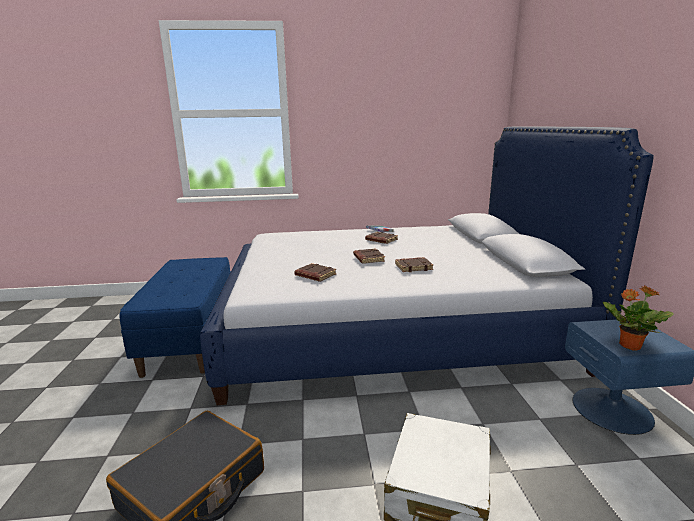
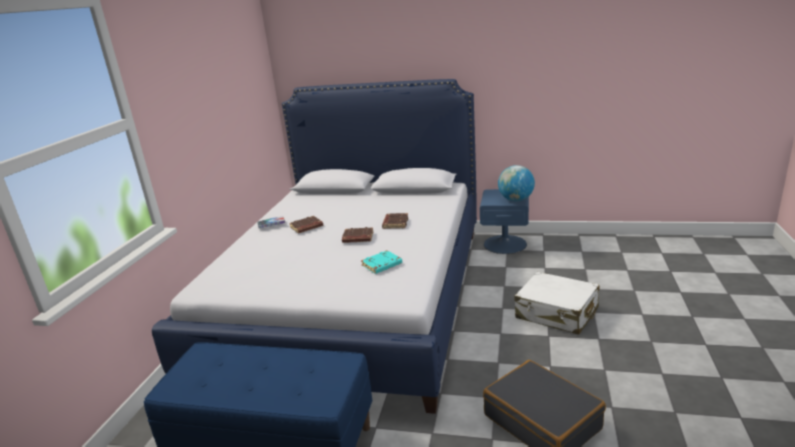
camera: 70 degrees left, 5 degrees up
(314, 275) = (382, 265): brown book -> turquoise book
(629, 346) = (516, 200): potted plant -> globe

